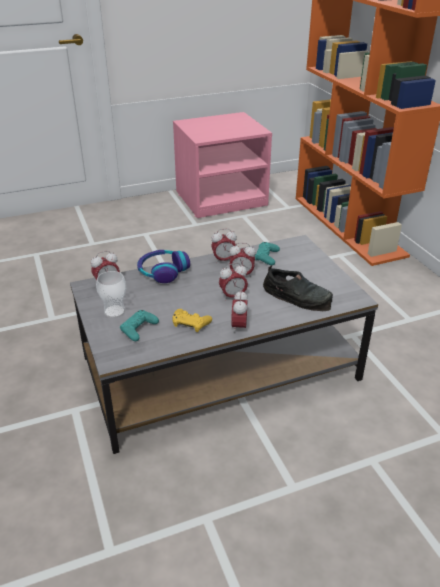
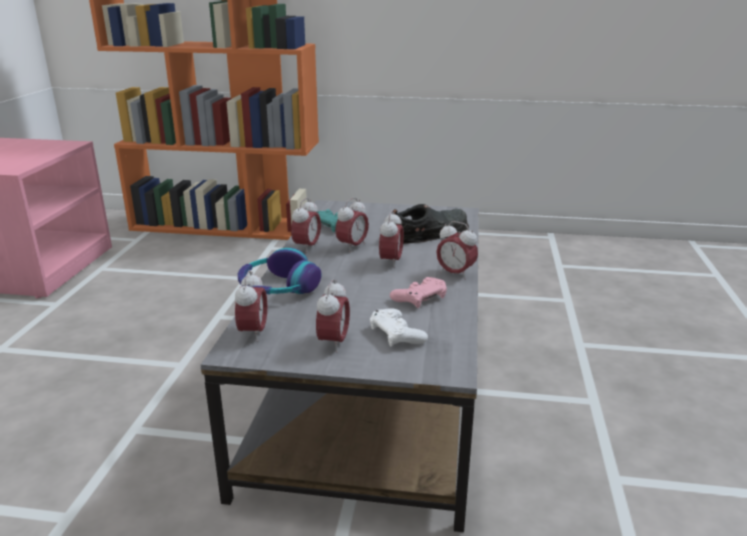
camera: 60 degrees left, 10 degrees down
(114, 311) = (333, 343): cup -> alarm clock
(138, 329) = (396, 334): turquoise game controller -> white game controller
(191, 323) = (420, 298): yellow game controller -> pink game controller

